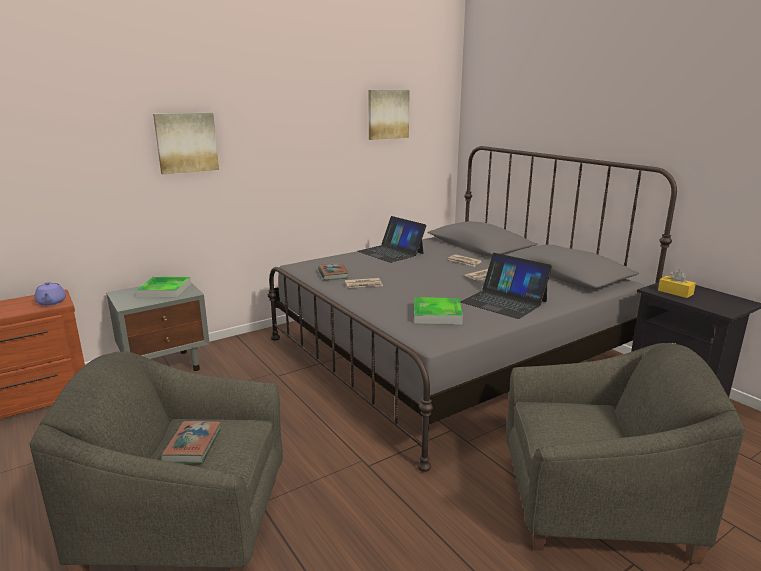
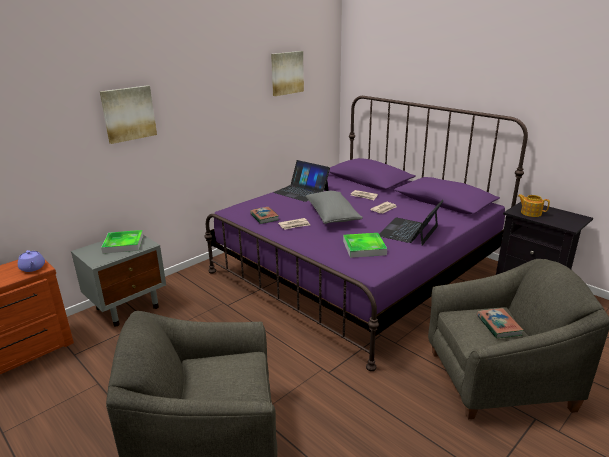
camera: 10 degrees left, 5 degrees up
(192, 445) = (215, 381): book -> book (498, 325)
(414, 279) = (332, 216): none -> grey pillow
(449, 352) = (357, 269): grey bed -> purple bed
(504, 302) = (409, 231): laptop -> laptop turned 90 degrees clockwise
(675, 292) = (530, 213): yellow tissue box -> teapot

